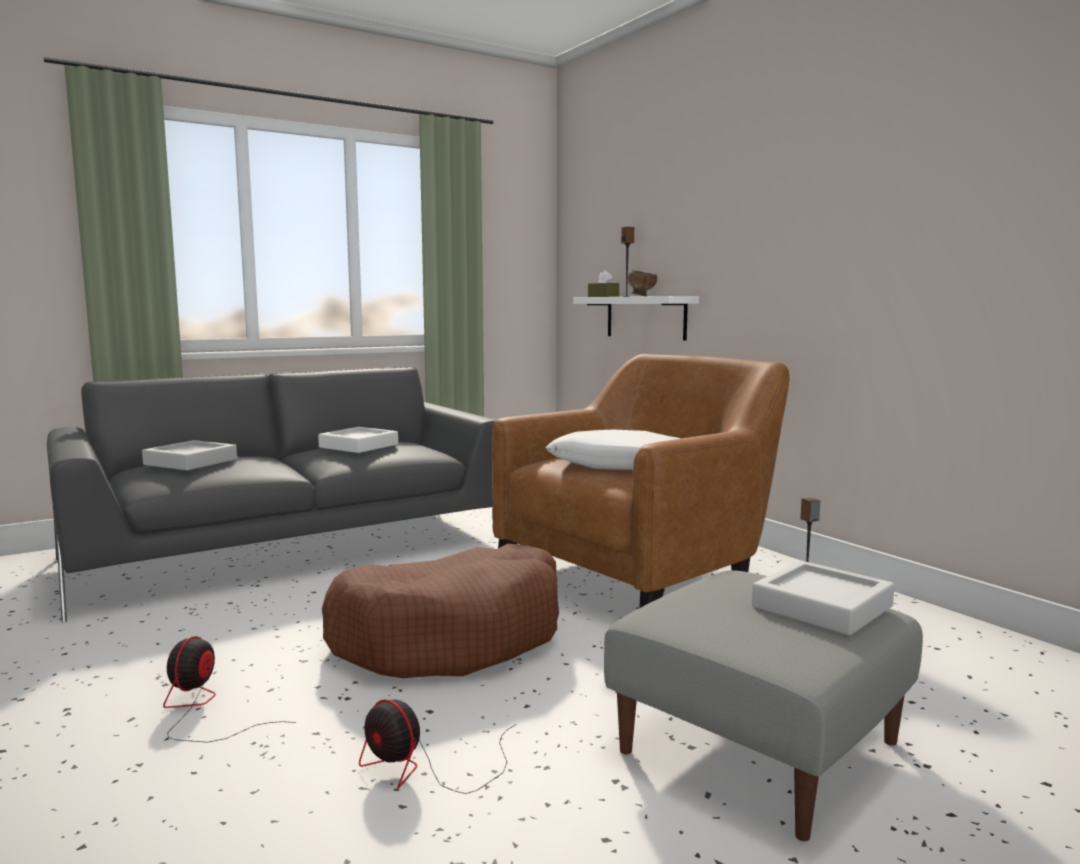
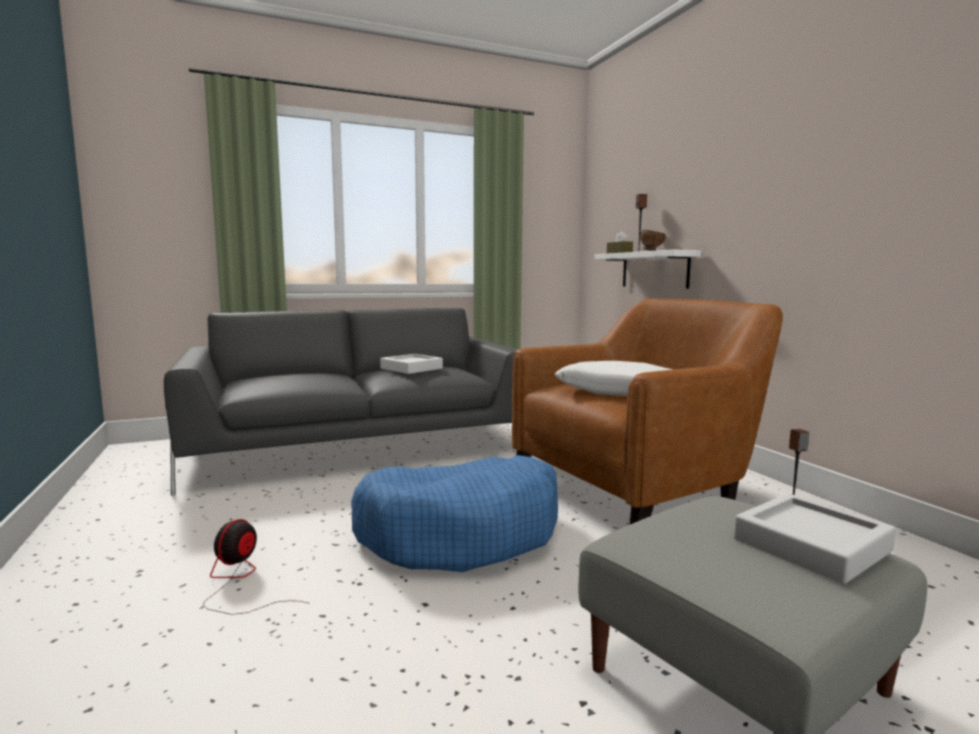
camera: 10 degrees right, 0 degrees up
(191, 462) = (279, 376): grey tray -> none
(426, 768) = (406, 665): fan -> none
(451, 636) = (462, 533): brown dog bed -> blue dog bed

